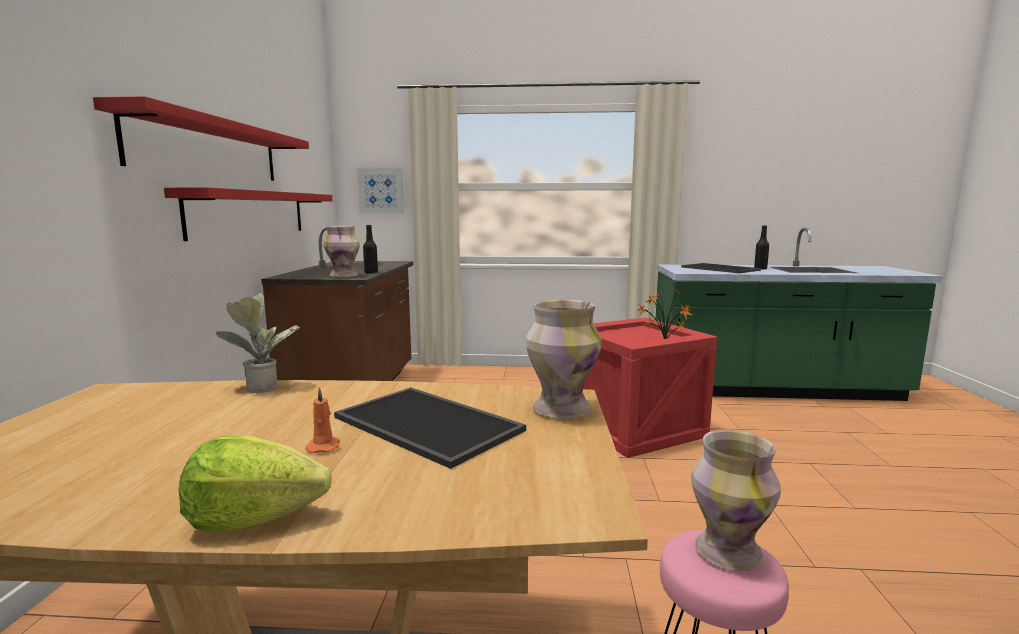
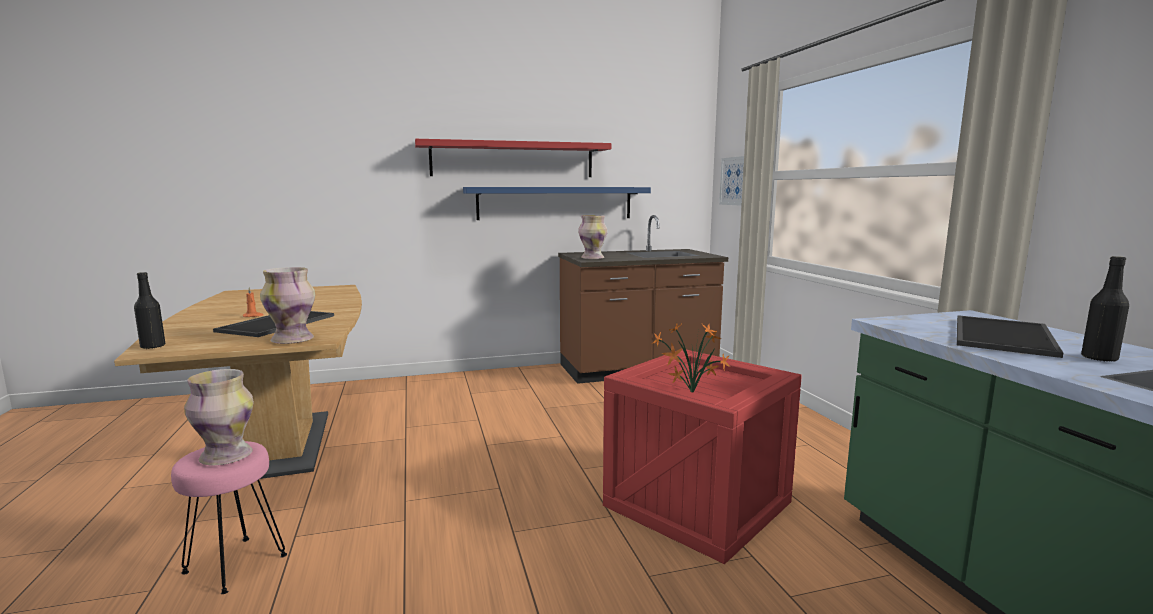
camera: 70 degrees right, 0 degrees up
(250, 213) = (555, 203): red shelf -> blue shelf
(254, 518) = (184, 319): lettuce -> none
(262, 386) = (348, 298): potted plant -> none
(371, 273) = (621, 259): black bottle -> black bottle (153, 346)

